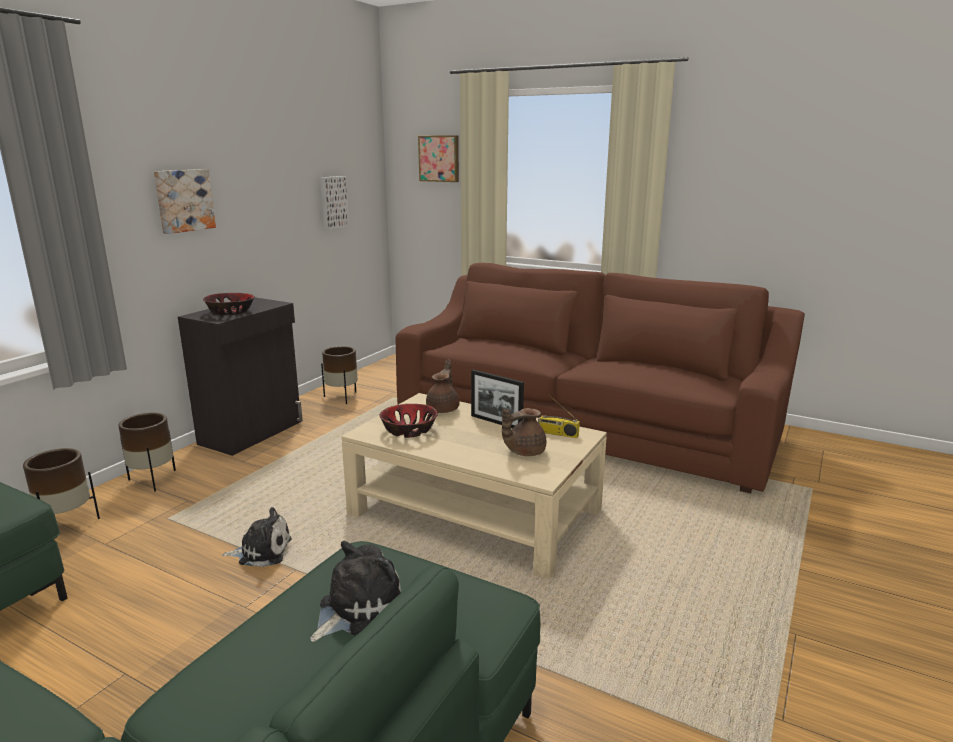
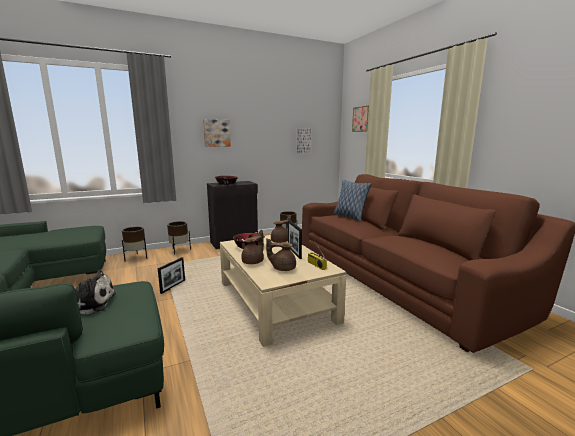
camera: 35 degrees right, 5 degrees down
(262, 551) = (173, 287): plush toy -> picture frame
(466, 454) = (253, 262): none -> brown teapot
(497, 342) = (349, 217): none -> pillow

